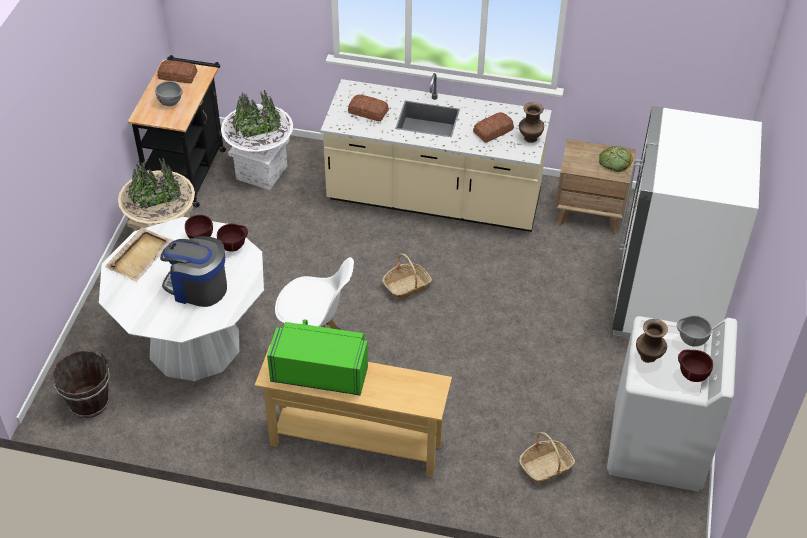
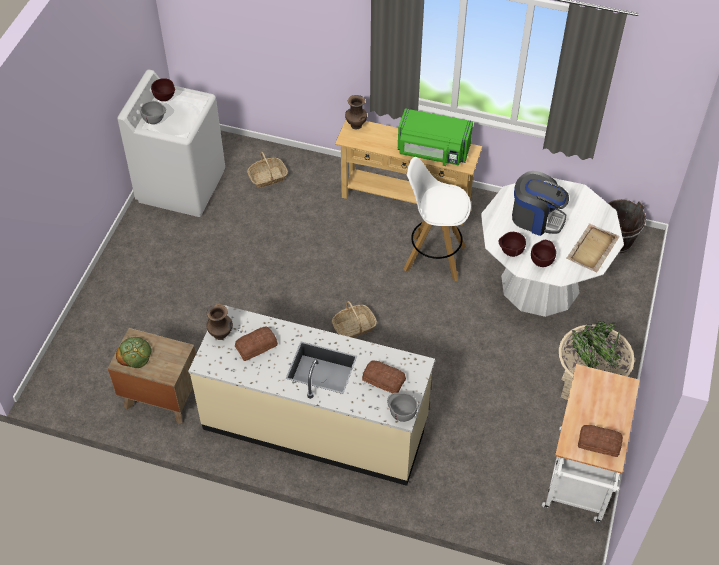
camera: 175 degrees left, 5 degrees up
(171, 104) = (597, 400): grey bowl -> grey bowl (401, 414)
(188, 170) = (578, 481): black cart -> white cart
(261, 172) = (498, 472): white planter -> none
(648, 357) = (191, 112): brown vase -> brown vase (355, 125)
(665, 302) = (126, 298): white fridge -> none

